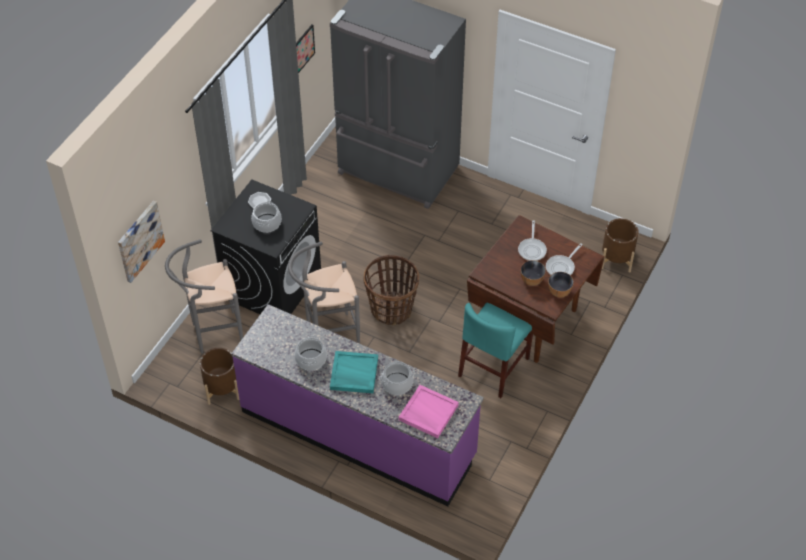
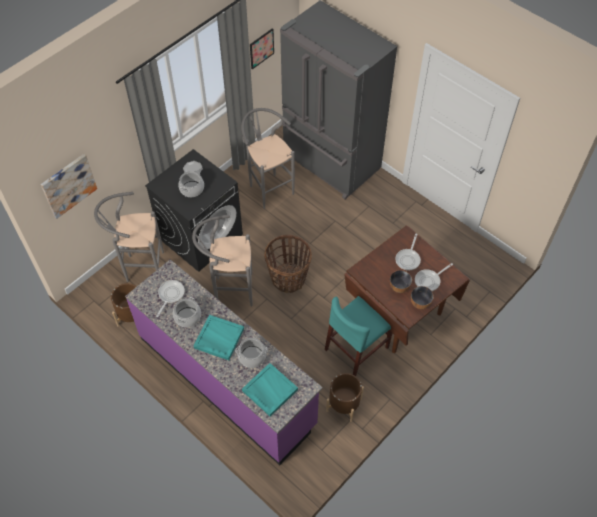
camera: 15 degrees right, 5 degrees up
(283, 341) = (170, 295): none -> frying pan
(333, 214) = (268, 187): none -> grey stool
(428, 413) = (269, 390): pink tray -> turquoise tray
(616, 259) = (488, 276): brown planter -> brown planter (344, 404)

